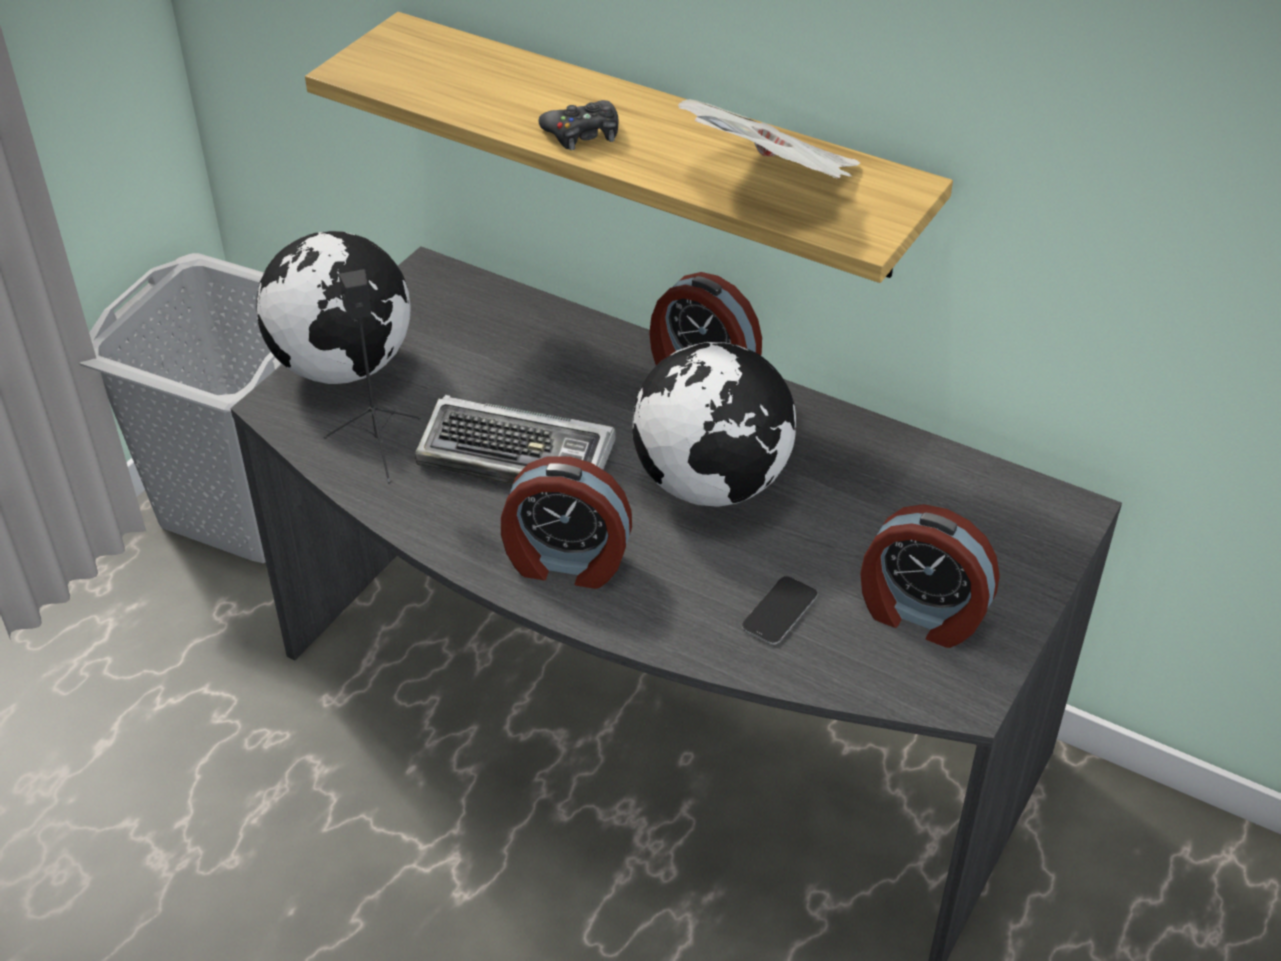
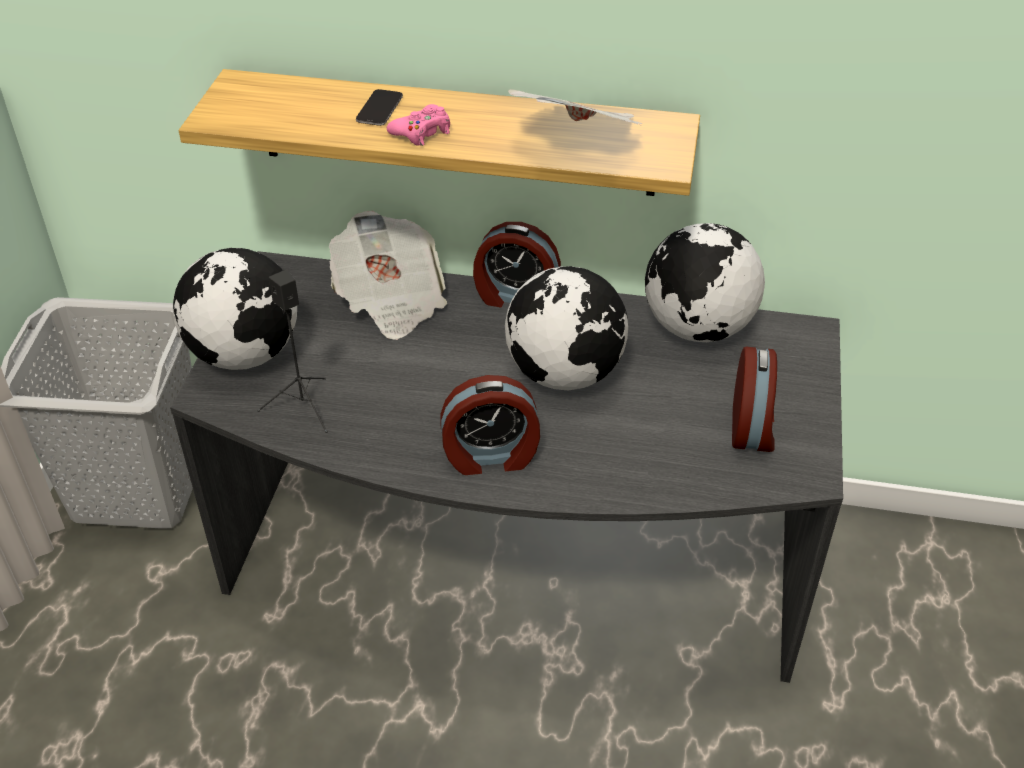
camera: 20 degrees left, 0 degrees up
(519, 457) = (415, 389): keyboard -> none
(545, 341) = (390, 300): none -> newspaper
(582, 134) = (422, 132): black game controller -> pink game controller
(779, 612) = (658, 451): phone -> phone (379, 109)
(916, 469) = (697, 328): none -> globe
(921, 615) = (753, 427): alarm clock -> alarm clock turned 90 degrees counterclockwise

